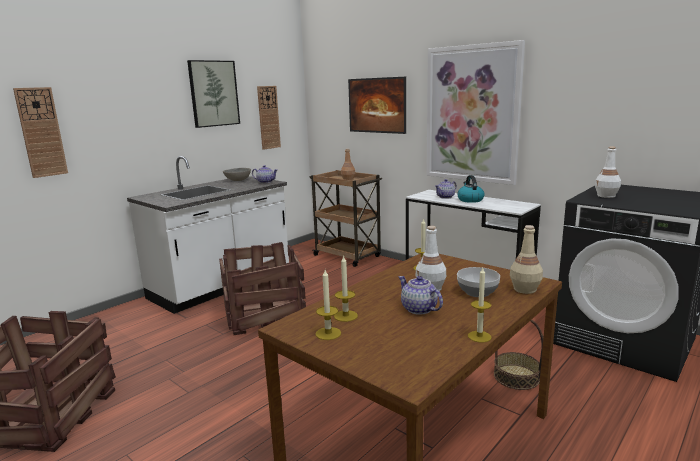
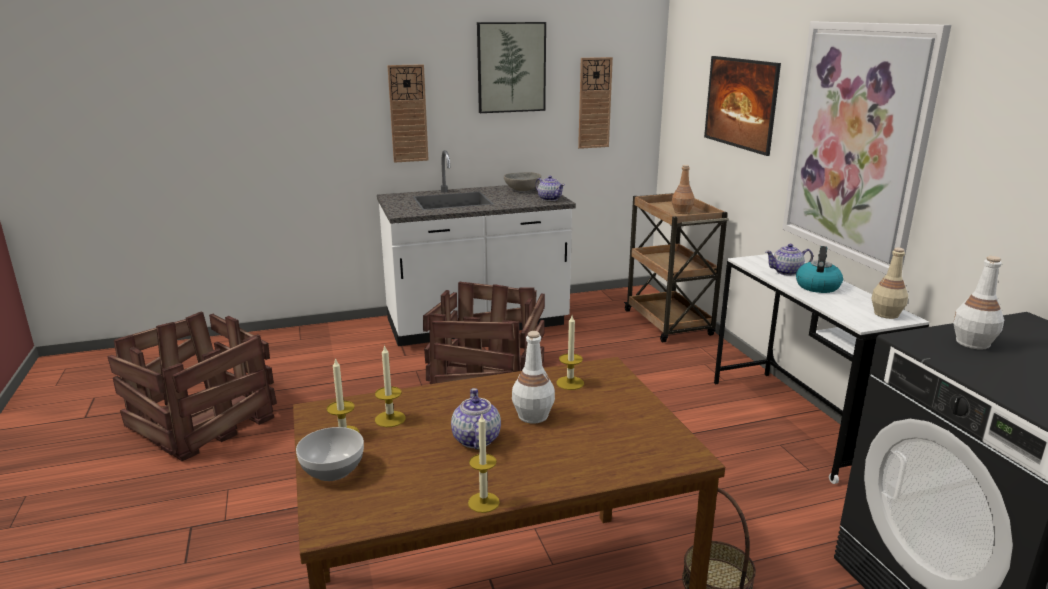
camera: 30 degrees right, 5 degrees up
(41, 132) = (287, 109): wall clock -> wall clock (408, 114)
(477, 292) = (580, 442): bowl -> bowl (332, 470)
(524, 289) = (649, 459): beige bottle -> beige bottle (886, 314)

